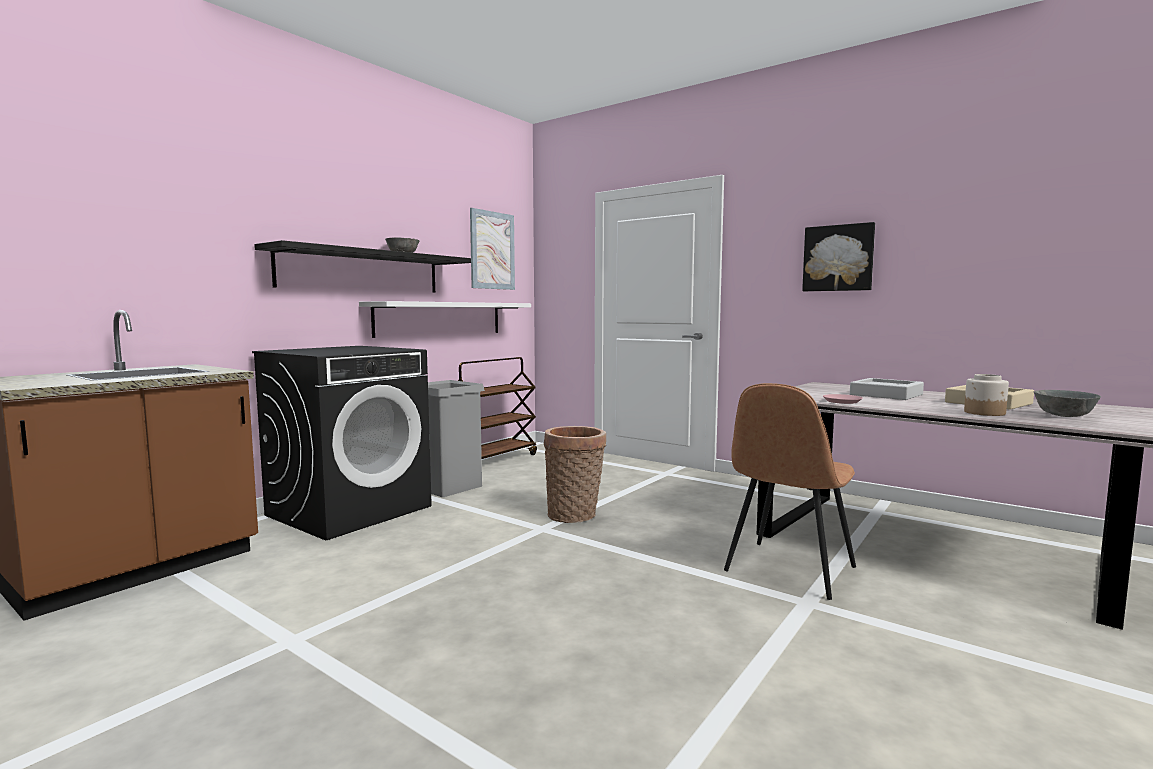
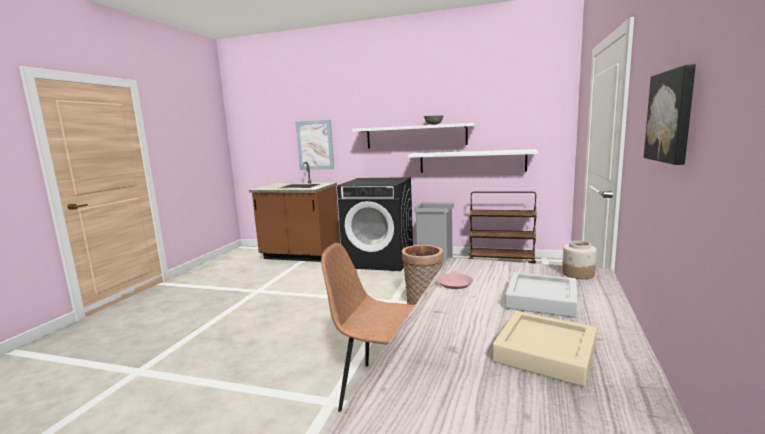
camera: 70 degrees right, 5 degrees up
(362, 271) = (415, 136): black shelf -> white shelf
(492, 250) = (524, 110): picture -> picture (315, 145)
(985, 413) = (442, 343): jar -> jar (578, 274)
(1064, 416) = (464, 394): grey bowl -> none

